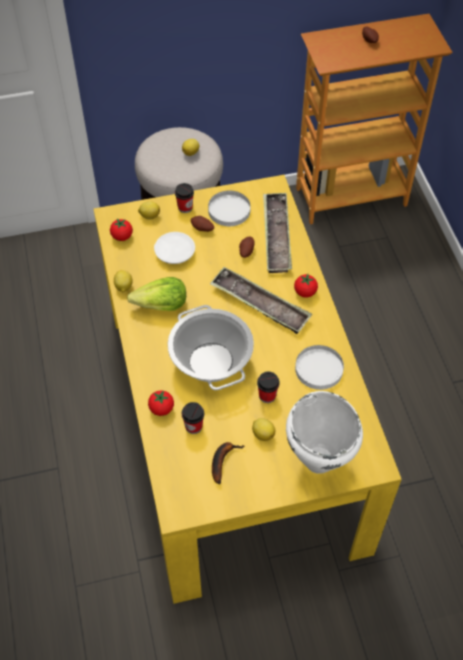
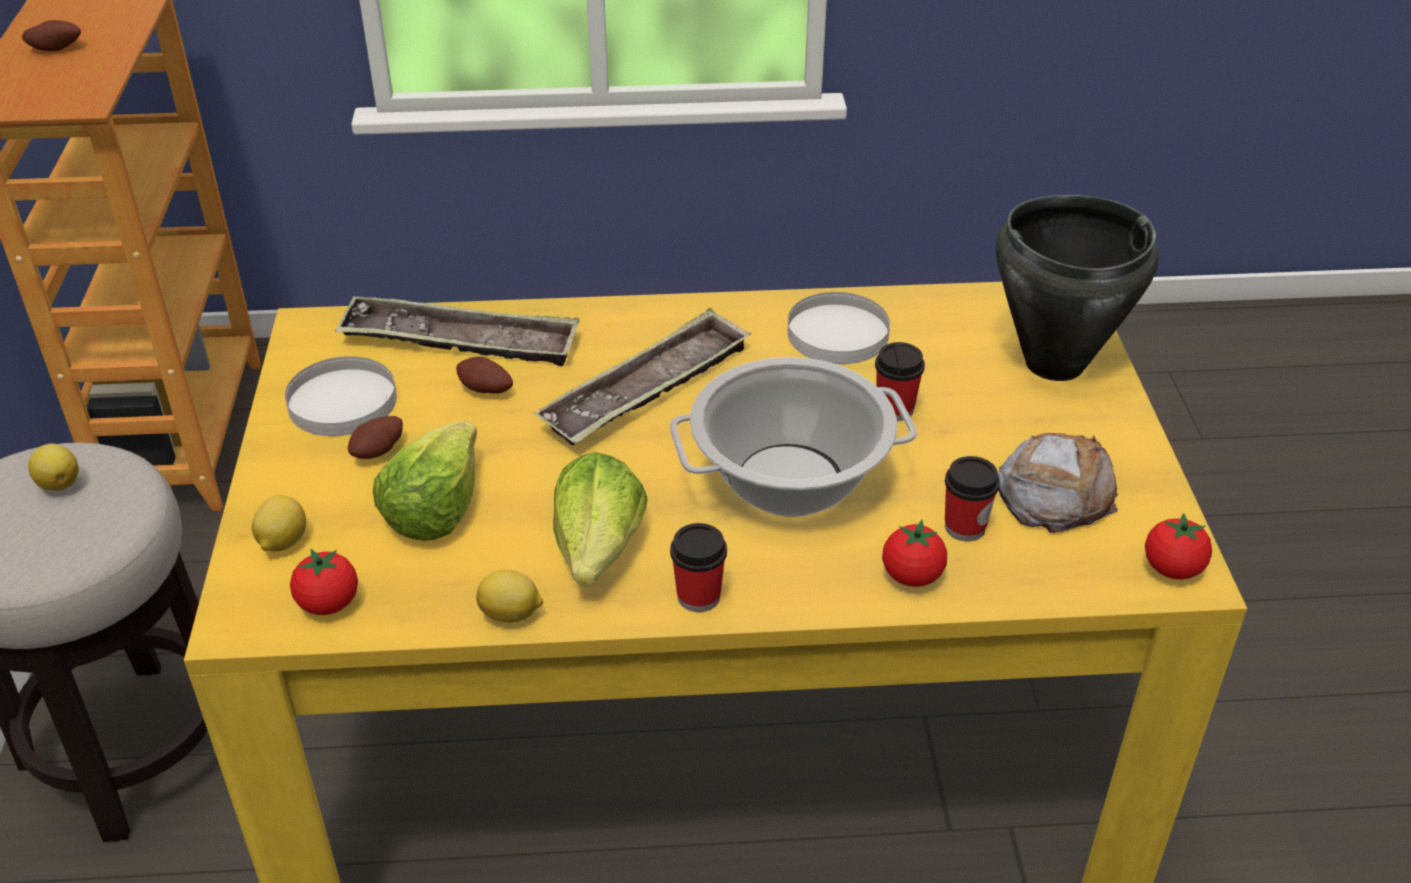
camera: 80 degrees left, 15 degrees down
(174, 252) = (434, 507): white plate -> lettuce
(185, 207) = (290, 474): cup -> cup (698, 596)
(222, 460) = (1055, 492): banana -> bread
(263, 434) = (990, 427): lemon -> none
(305, 292) = (635, 324): tomato -> tomato (1172, 569)
(319, 459) = (1053, 362): white cooking pot -> black cooking pot

